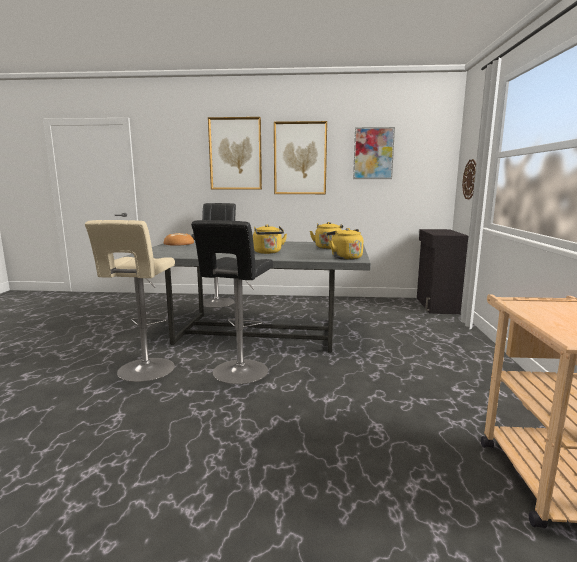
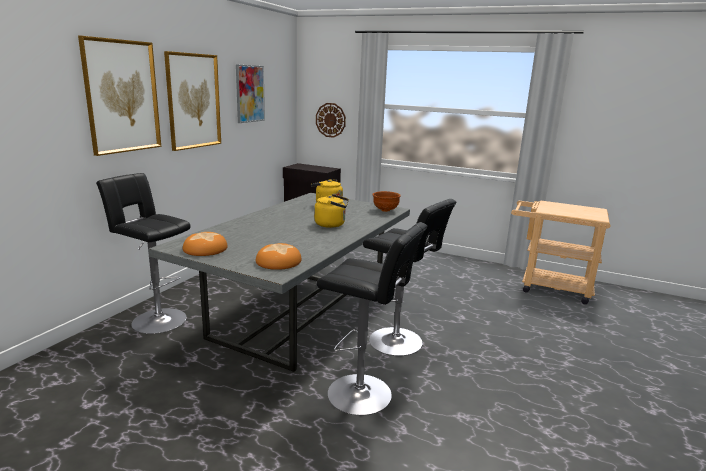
camera: 70 degrees left, 5 degrees up
(144, 371) = (364, 395): beige stool -> black stool
(164, 253) = (278, 261): none -> bread
(345, 258) = (385, 210): yellow kettle -> brown bowl

